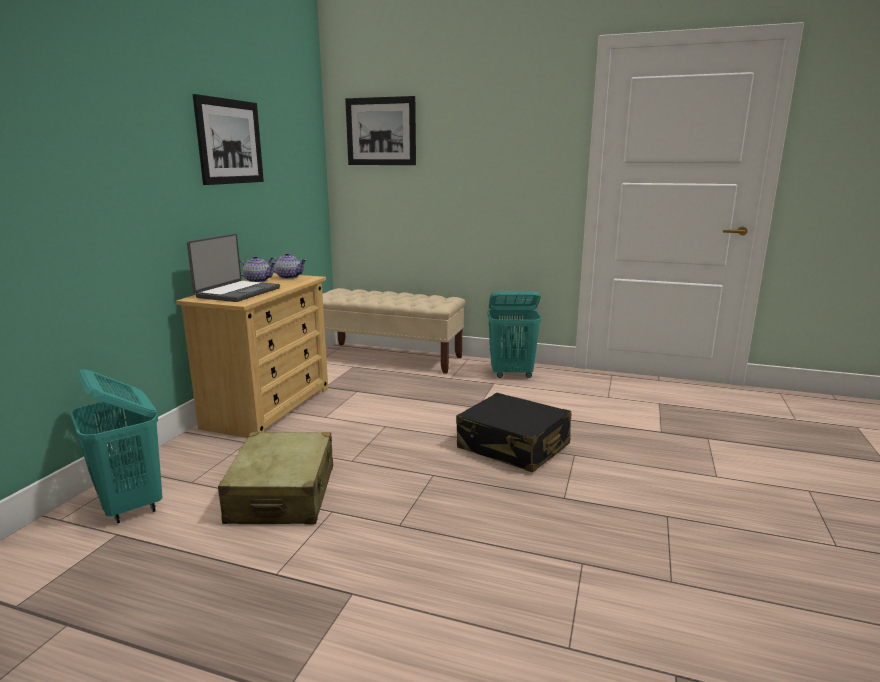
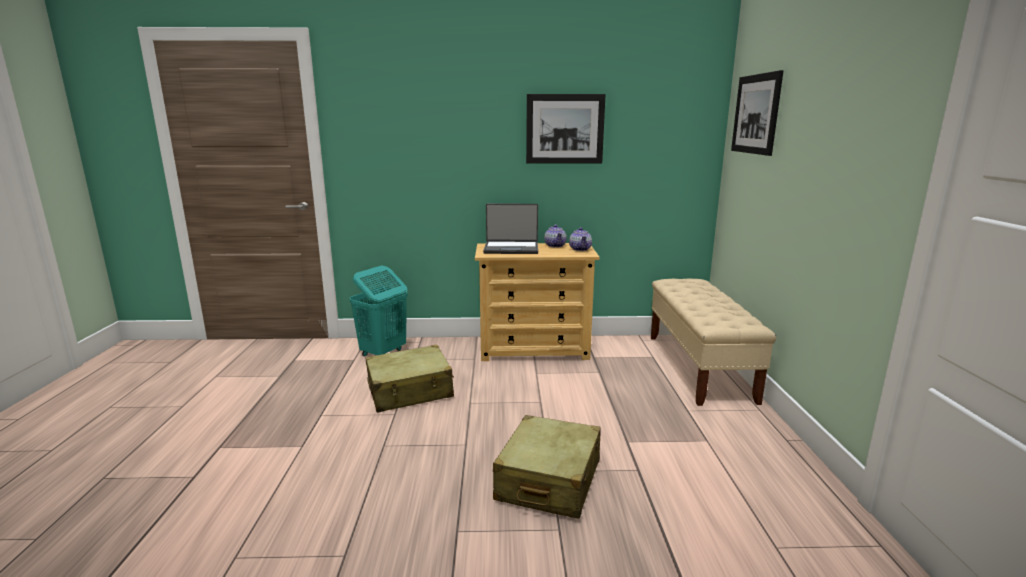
camera: 70 degrees right, 0 degrees up
(512, 374) = (753, 448): turquoise laundry basket -> none
(513, 447) = (548, 480): black suitcase -> beige suitcase

